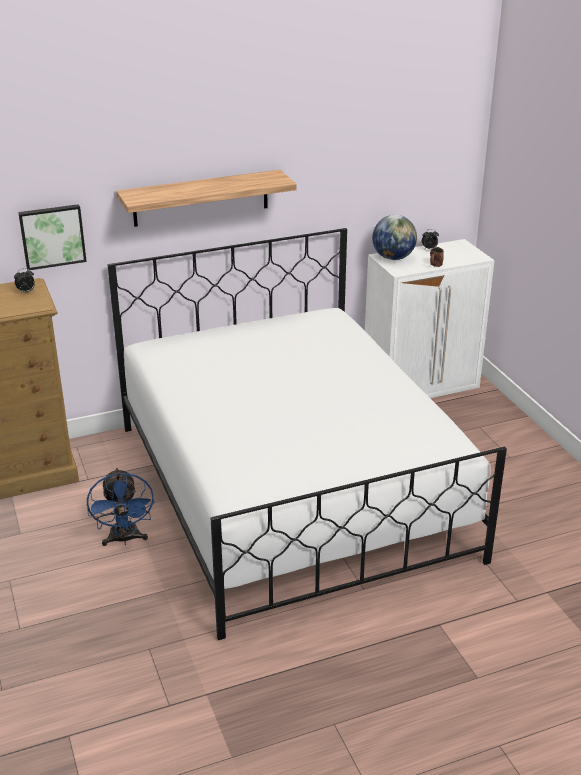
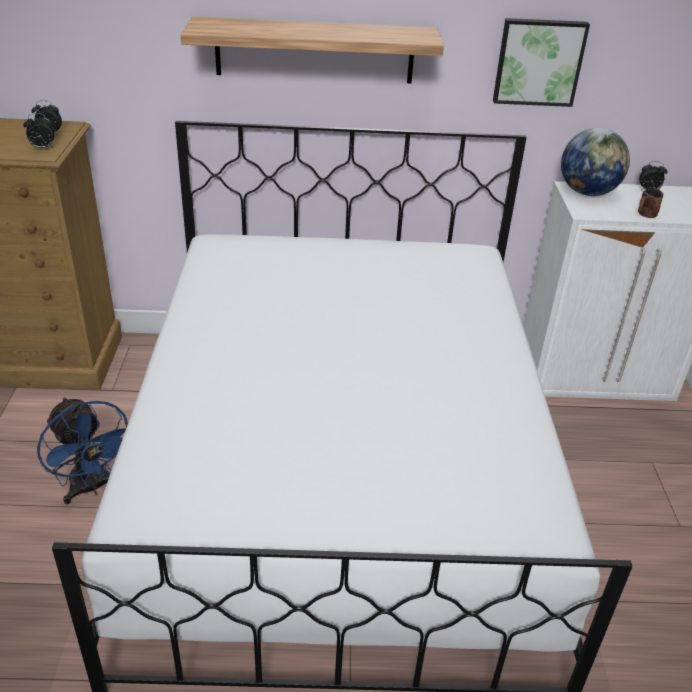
camera: 20 degrees right, 5 degrees up
(34, 302) = (42, 148): none -> alarm clock
(52, 236) = (104, 67): picture -> picture (538, 62)
(124, 539) = (92, 488): blue fan -> blue fan turned 45 degrees counterclockwise

